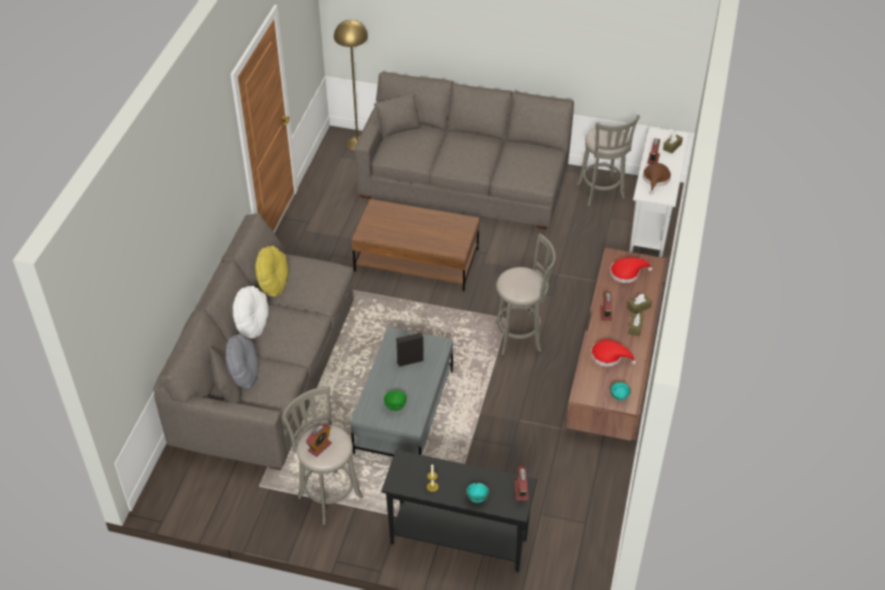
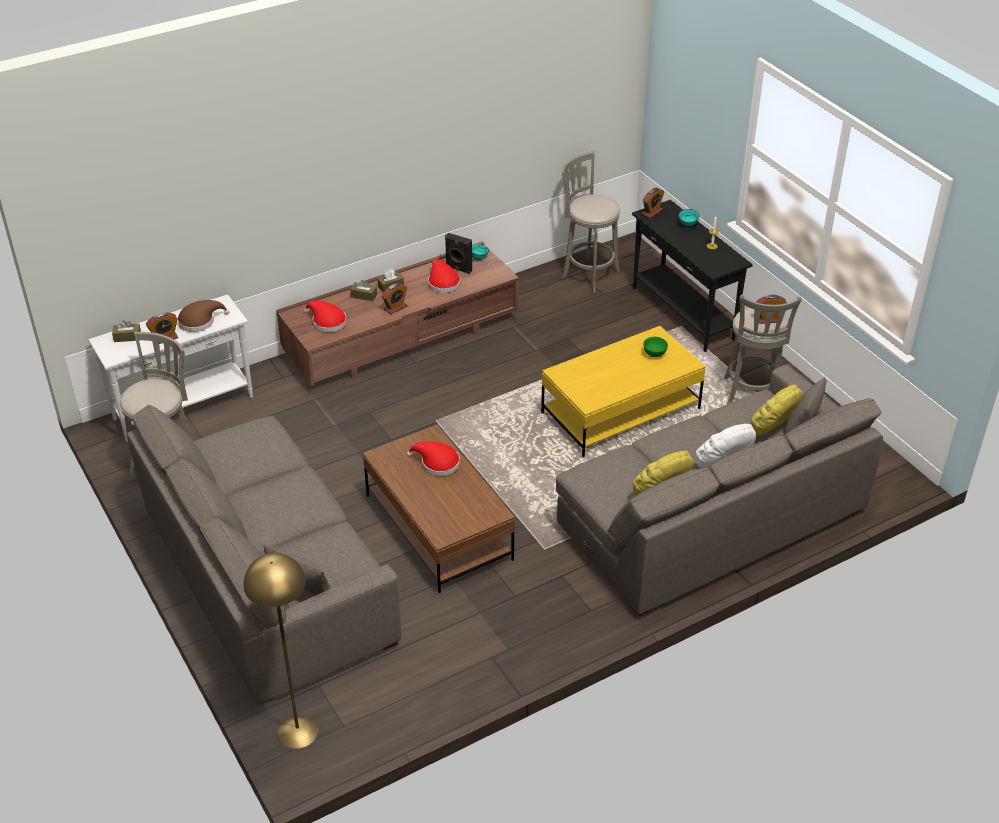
camera: 135 degrees left, 5 degrees down
(244, 376) = (772, 431): grey pillow -> yellow pillow
(404, 411) = (620, 411): grey coffee table -> yellow coffee table
(410, 361) = (600, 377): black speaker -> black speaker (458, 269)
(431, 238) = (437, 463): none -> red hat
(521, 336) = (446, 400): grey stool -> grey stool (588, 273)

